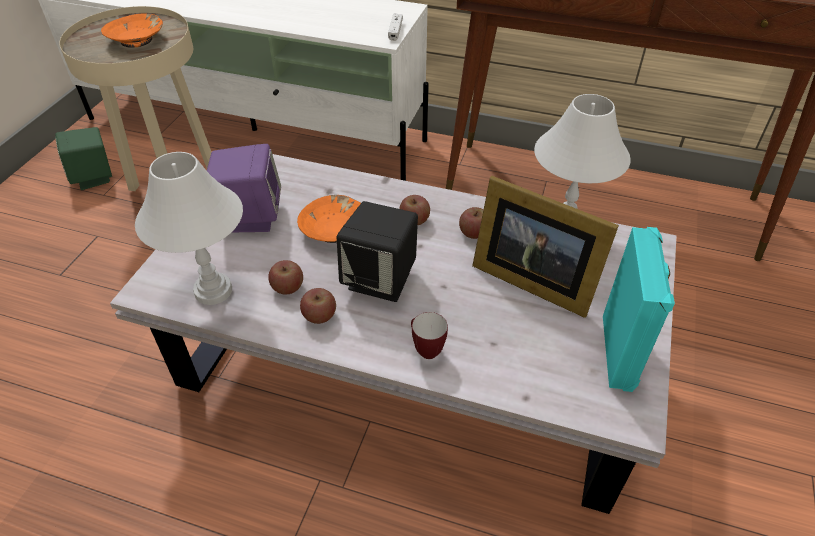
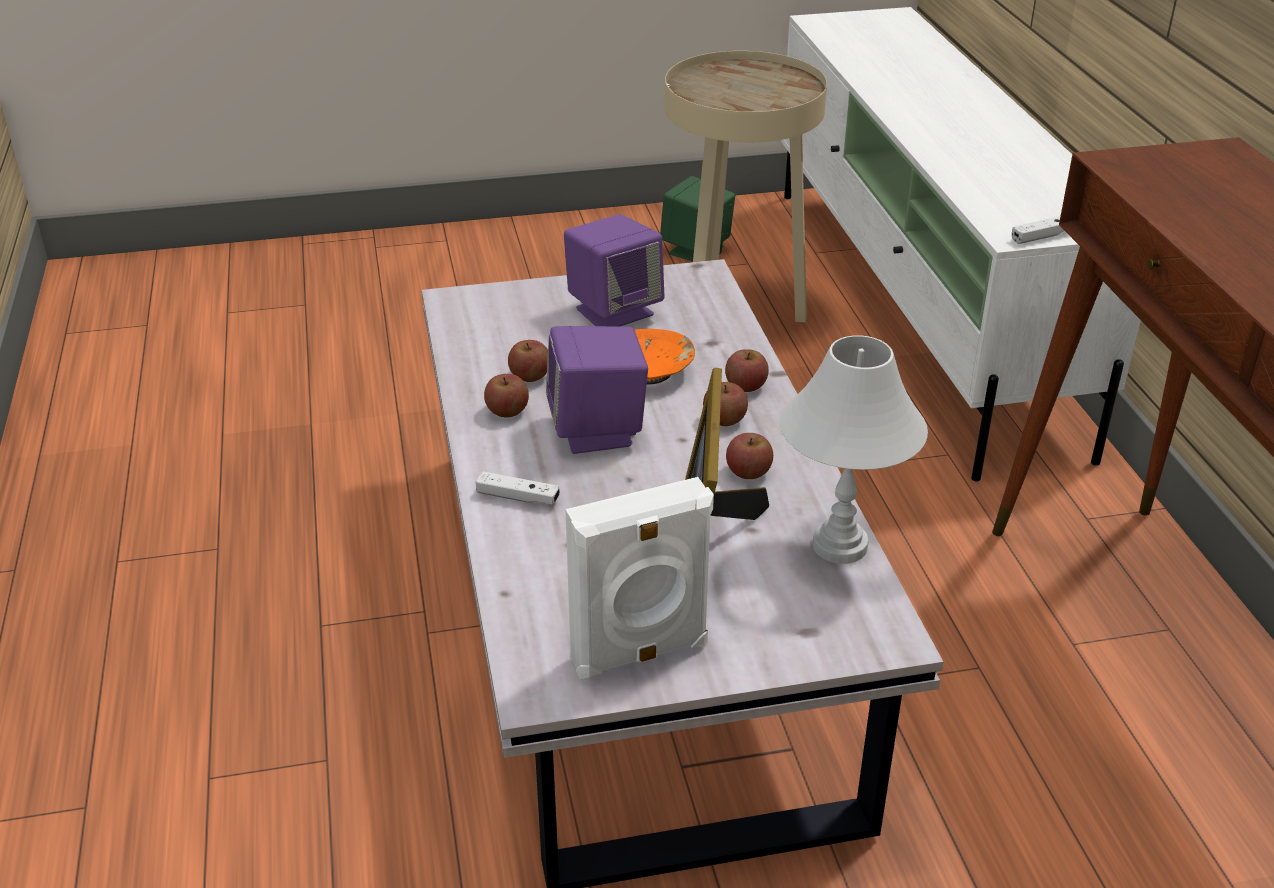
camera: 60 degrees right, 10 degrees down
(137, 40) = (750, 93): orange bowl -> none
(214, 290) = (486, 335): white table lamp -> none
(381, 279) = (597, 431): black speaker -> purple speaker
(387, 197) = (746, 386): none -> apple
(425, 349) = (518, 497): mug -> white game controller
(620, 352) = (640, 654): turquoise speaker -> white speaker

